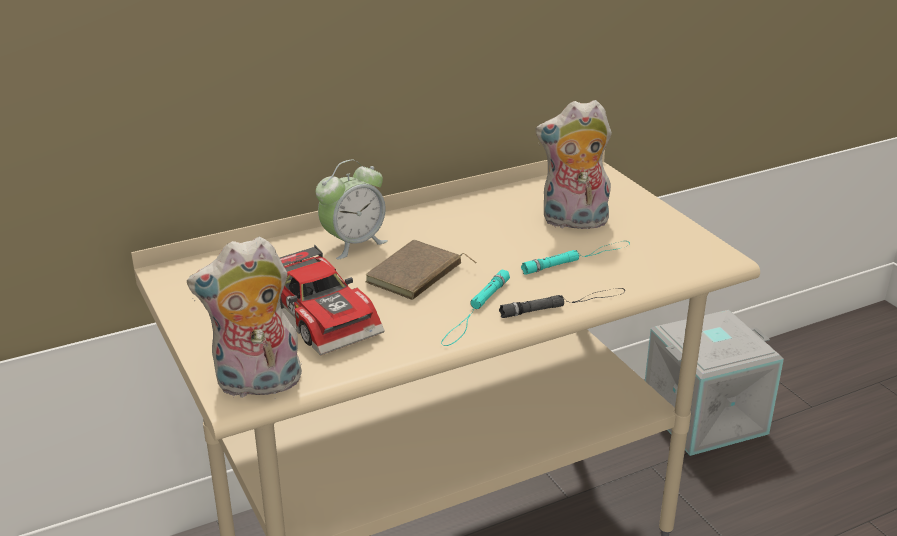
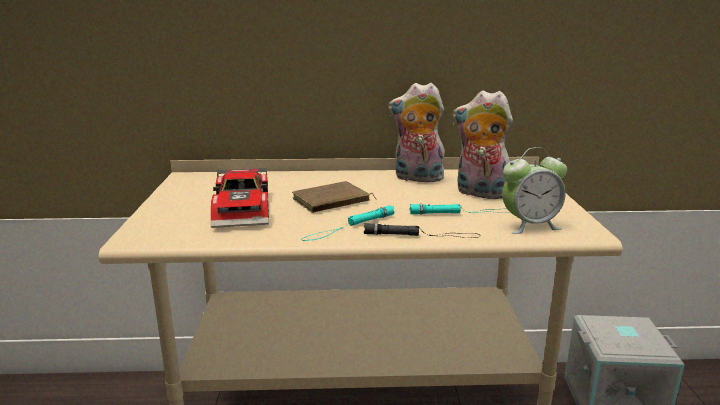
camera: 25 degrees right, 10 degrees down
(257, 385) = (154, 235): plush toy -> plush toy (417, 178)
(353, 243) = (311, 181): alarm clock -> alarm clock (529, 225)

